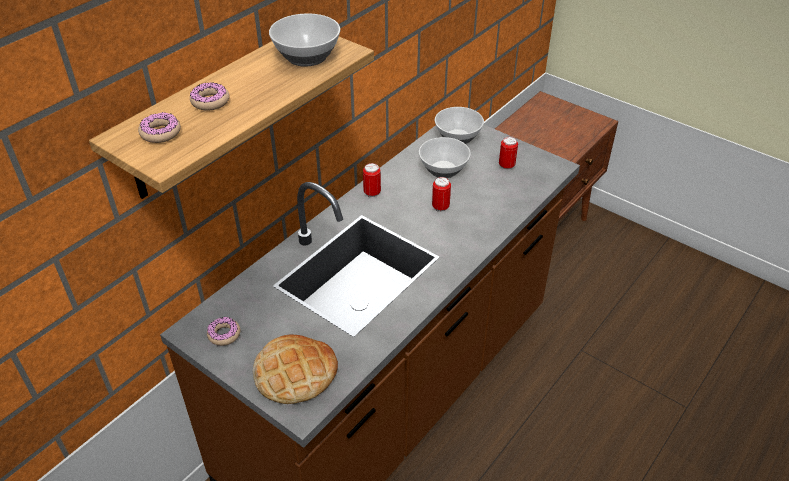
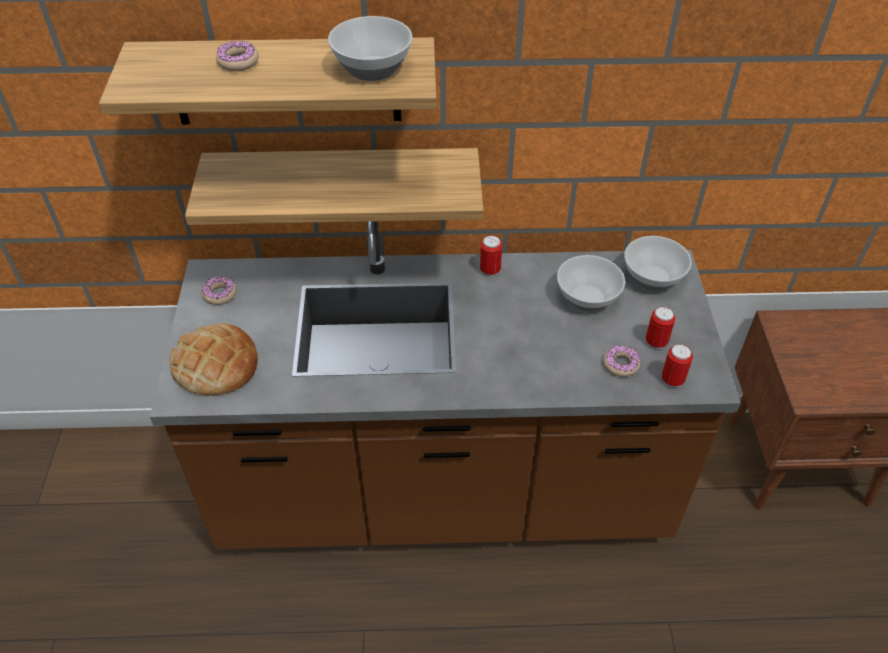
camera: 50 degrees right, 5 degrees up
(160, 133) = (166, 65): donut -> donut (620, 364)
(259, 185) = (343, 184): none -> shelf
(440, 207) = (527, 330): can -> can (672, 380)

